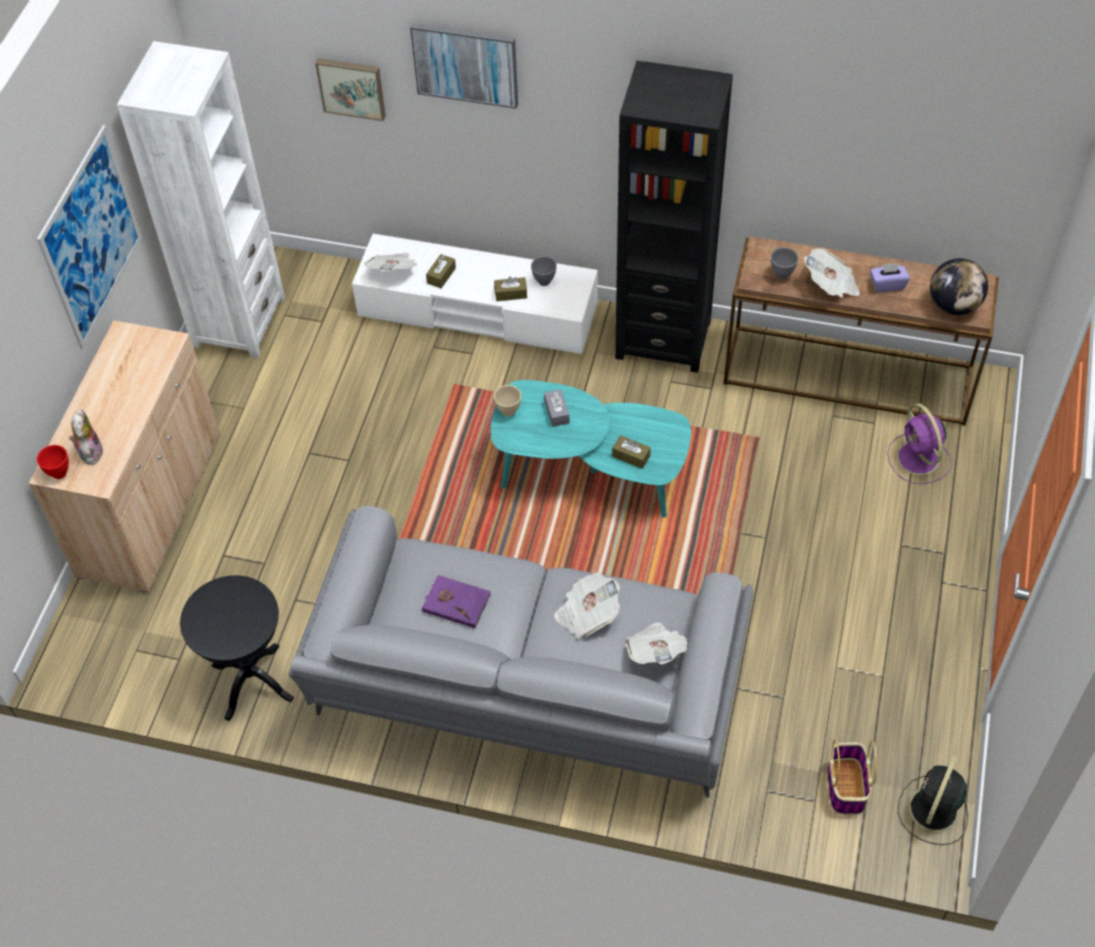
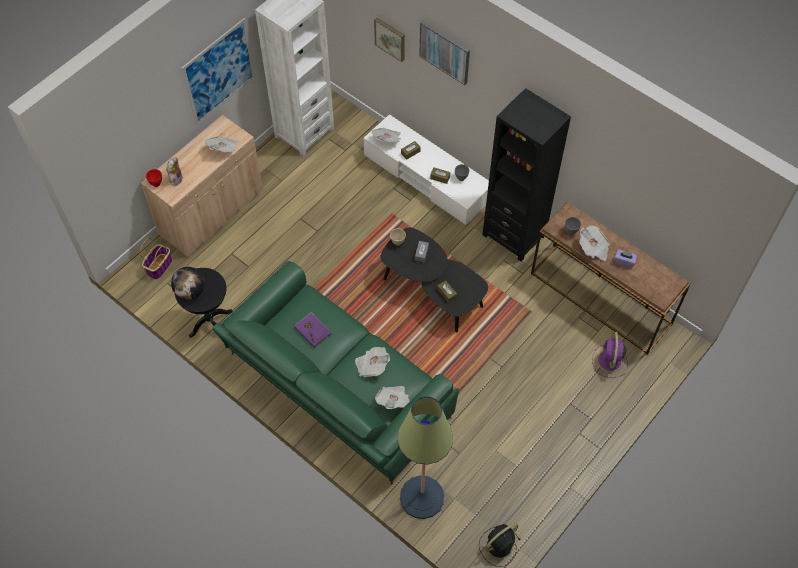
camera: 25 degrees right, 5 degrees up
(149, 372) = (224, 149): none -> newspaper
(525, 688) = (335, 388): grey sofa -> green sofa
(590, 473) = (432, 291): turquoise coffee table -> black coffee table
(768, 794) = (422, 497): none -> floor lamp
(845, 785) = (462, 512): basket -> basket (159, 266)
(953, 305) = (653, 289): globe -> globe (190, 291)

